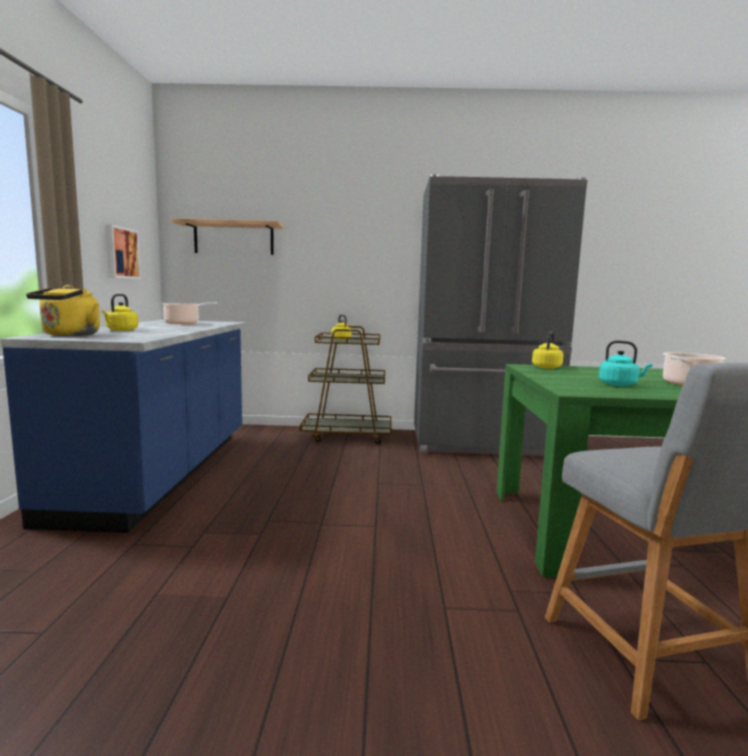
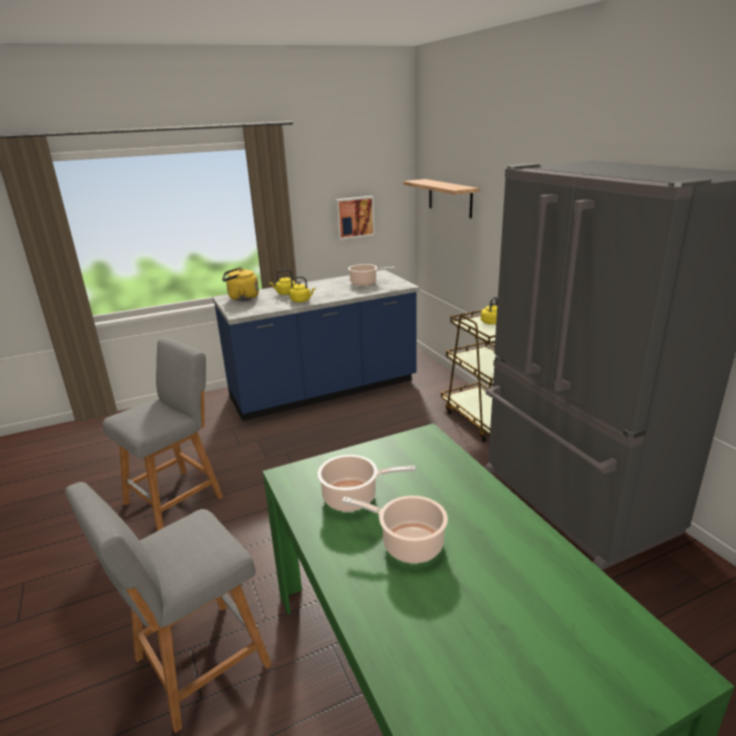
camera: 65 degrees right, 15 degrees up
(263, 624) = (178, 498): none -> grey stool
(547, 367) = (435, 447): yellow kettle -> yellow kettle (302, 300)
(620, 385) = (353, 497): turquoise kettle -> cooking pot

